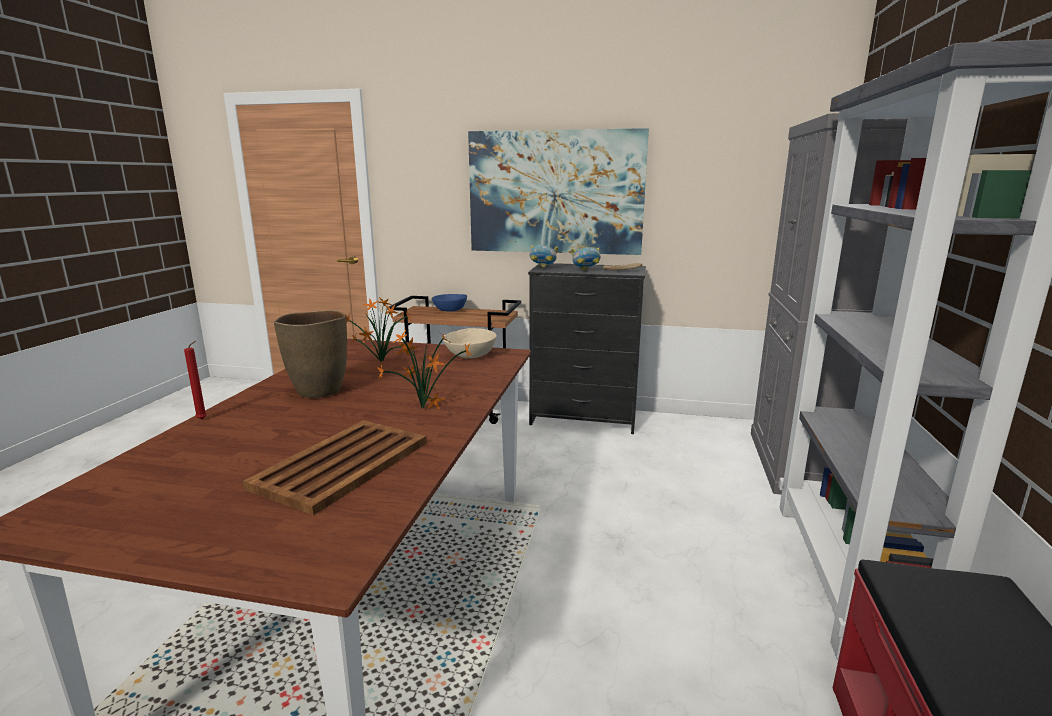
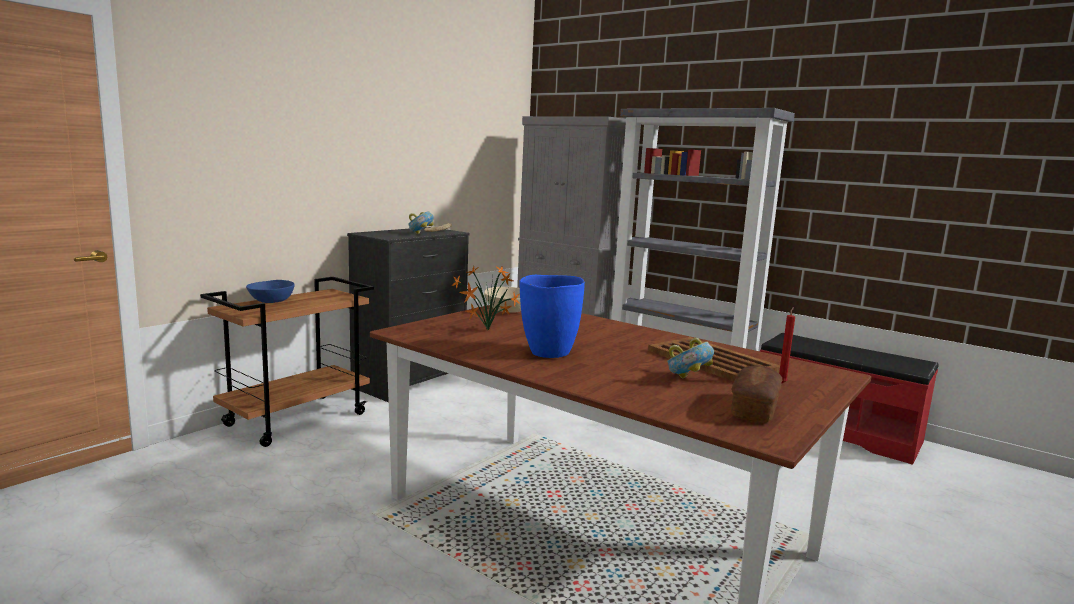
camera: 65 degrees left, 5 degrees down
(136, 506) = (754, 409): none -> bread
(203, 419) = (583, 388): red candle -> red candle (782, 383)
(318, 391) = (548, 353): brown vase -> blue vase
(423, 408) = (623, 335): potted plant -> none
(543, 268) = (380, 236): bowl -> bowl (688, 379)
(555, 193) = (356, 159): picture -> none

